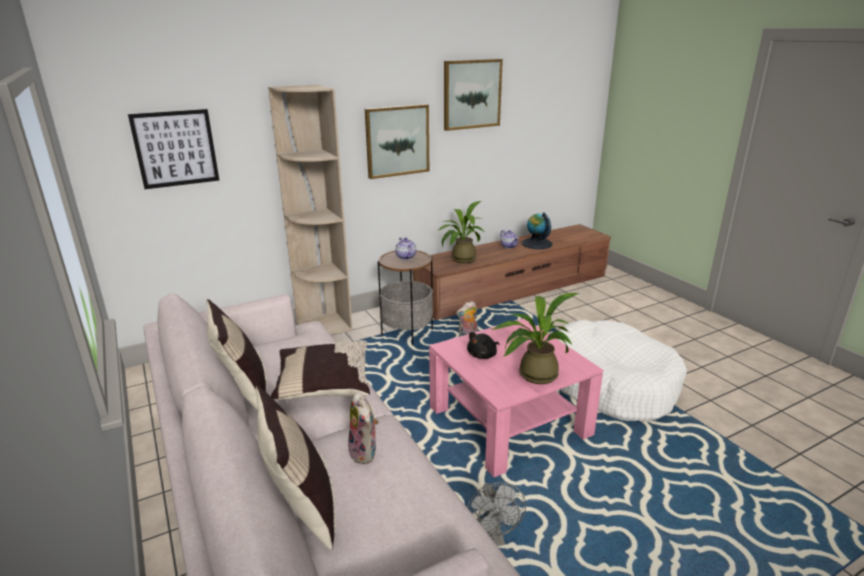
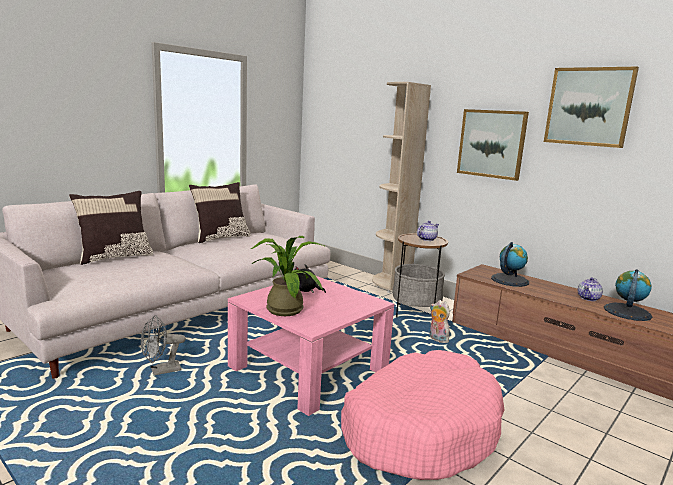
camera: 70 degrees right, 10 degrees down
(175, 148) = (344, 121): picture -> none
(324, 383) = (234, 250): pillow -> none
(365, 453) = (161, 263): plush toy -> none
(460, 259) = (509, 280): potted plant -> globe
(609, 383) = (420, 429): white dog bed -> pink dog bed

